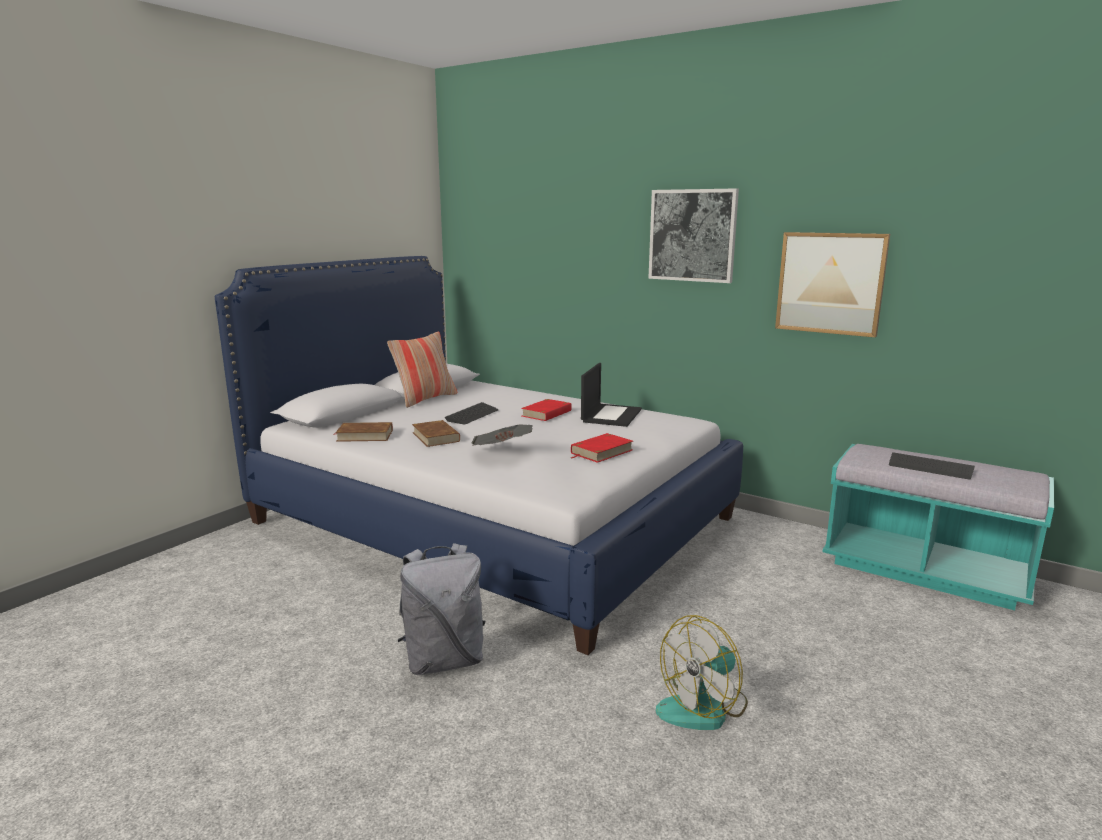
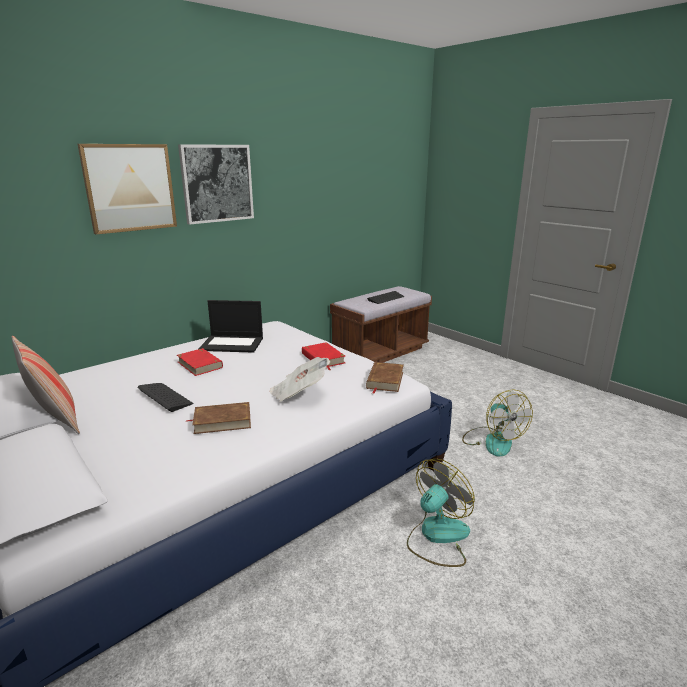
camera: 75 degrees left, 5 degrees up
(364, 435) = (170, 466): brown book -> brown book (384, 380)
(444, 660) = (437, 537): grey backpack -> fan
(611, 415) = (233, 344): laptop -> laptop turned 150 degrees clockwise
(830, 283) = (308, 209): picture -> picture (130, 188)
(924, 570) = (380, 352): turquoise bench -> brown bench

